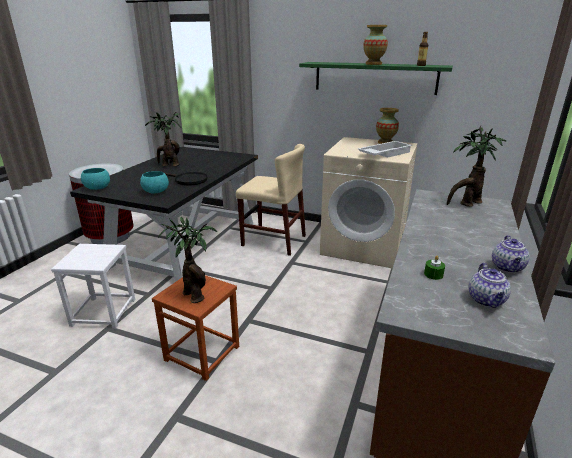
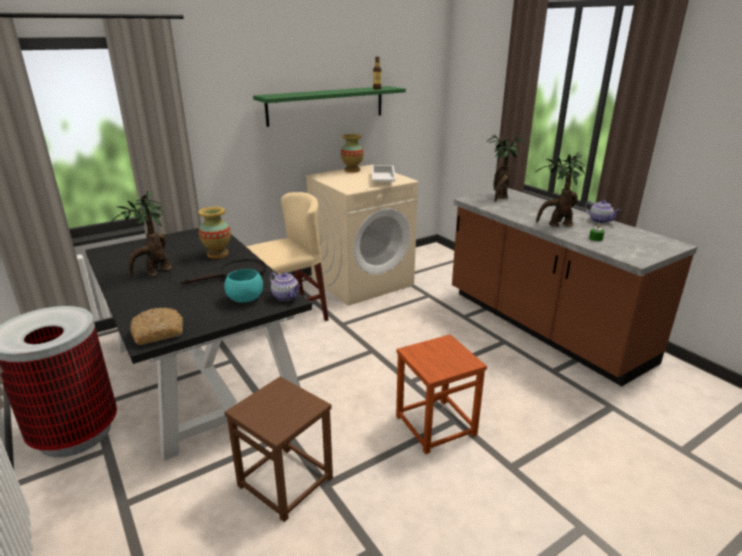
camera: 55 degrees left, 0 degrees up
(98, 188) = (159, 332): turquoise bowl -> bread
(104, 312) = (286, 481): white stool -> brown stool
(194, 294) = (445, 358): potted plant -> potted plant (556, 225)
(373, 64) = (334, 91): vase -> vase (217, 254)
(486, 300) = (634, 238): teapot -> teapot (286, 297)

